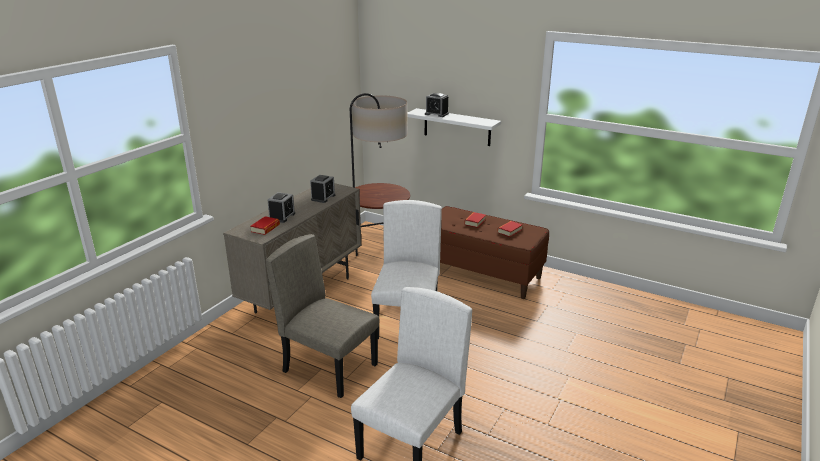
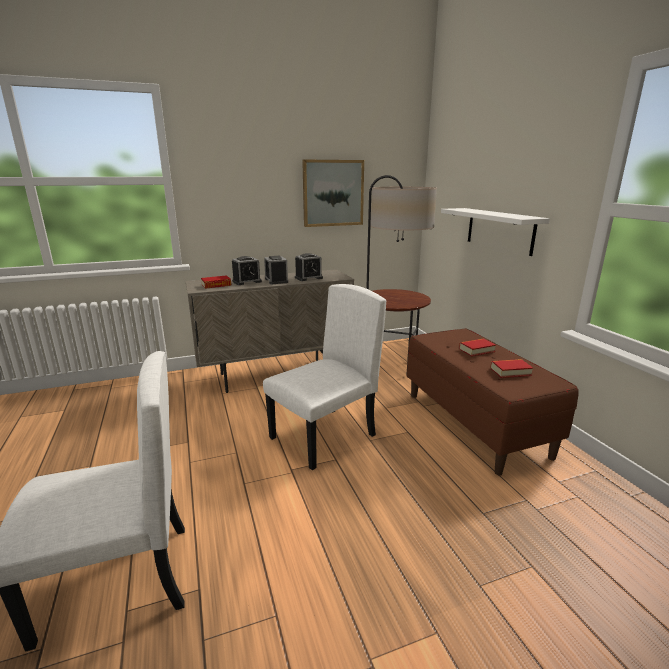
camera: 40 degrees right, 5 degrees down
(304, 110) = (333, 193): none -> picture
(330, 368) = (195, 445): beige chair -> none
(436, 114) = (475, 210): alarm clock -> alarm clock (276, 280)

